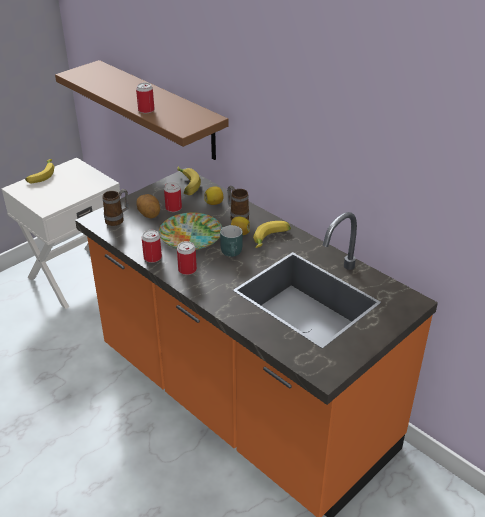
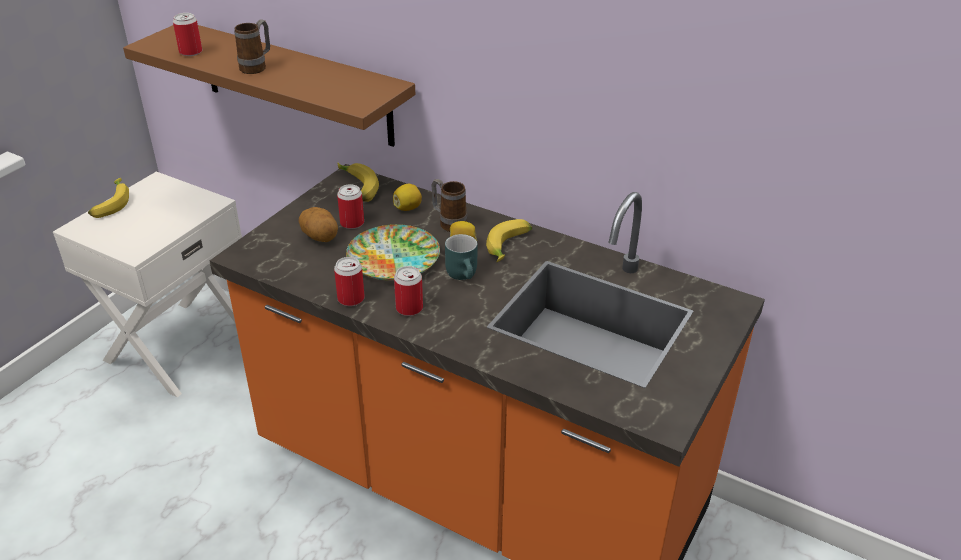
camera: 15 degrees left, 0 degrees up
(118, 219) = (276, 251): mug -> mug (257, 67)
(146, 110) = (289, 84): can -> can (191, 52)

